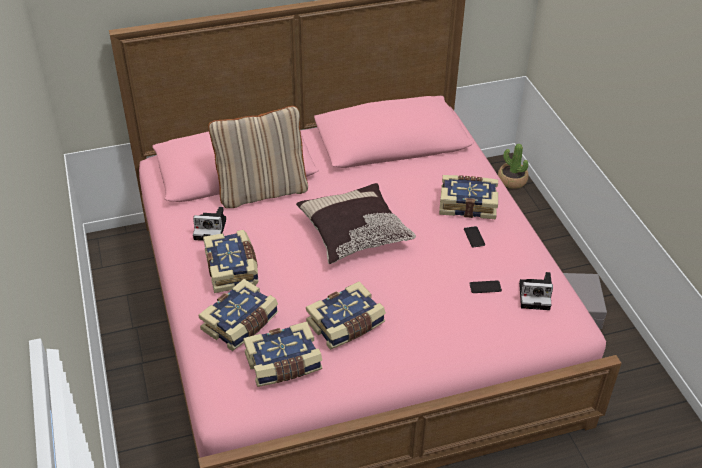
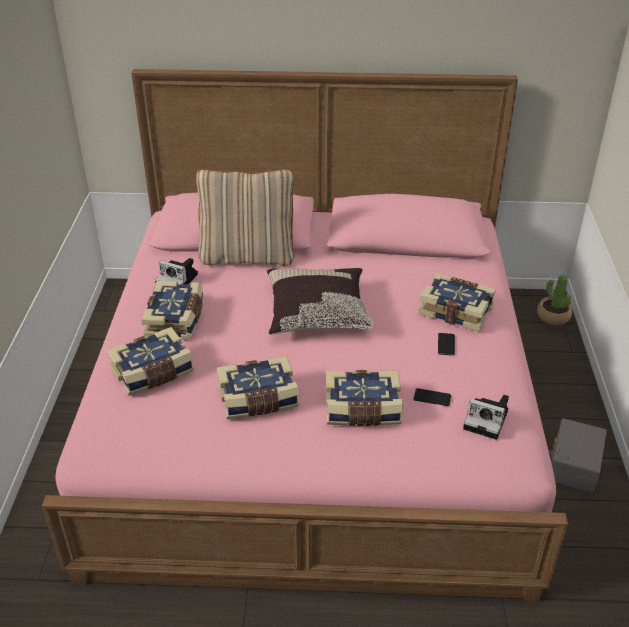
camera: 20 degrees right, 5 degrees down
(284, 364) = (172, 422): book -> book (362, 410)

